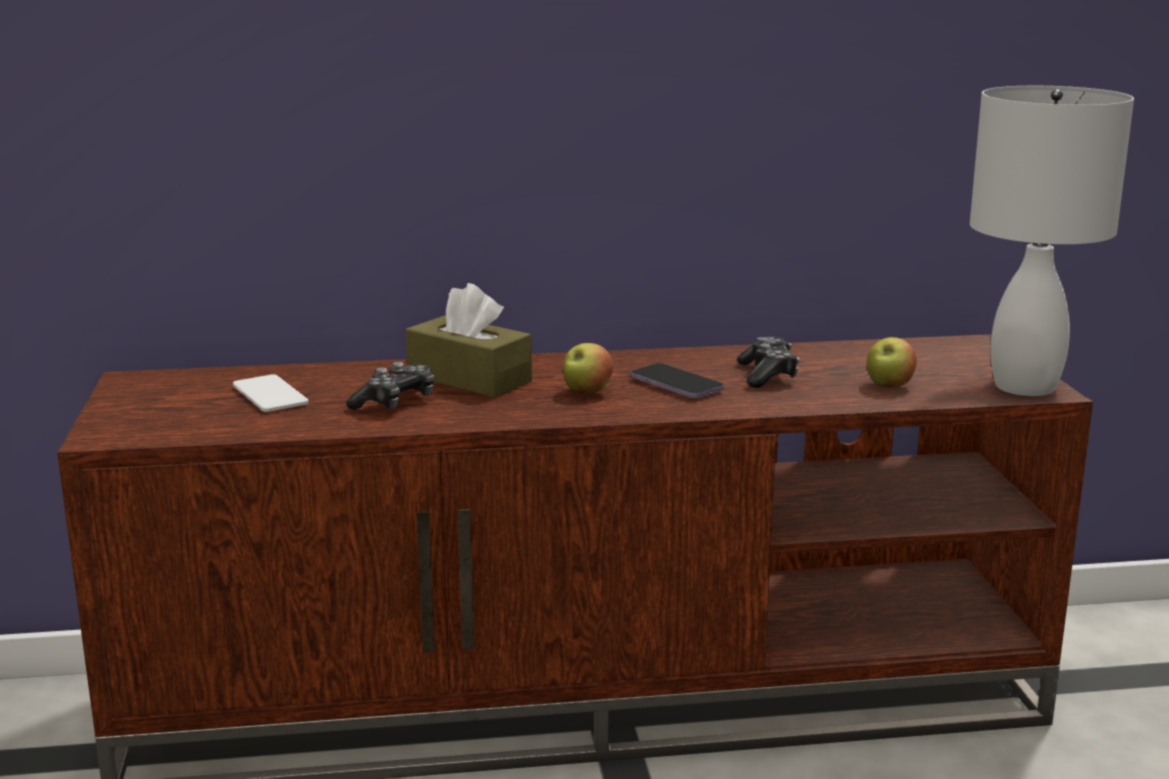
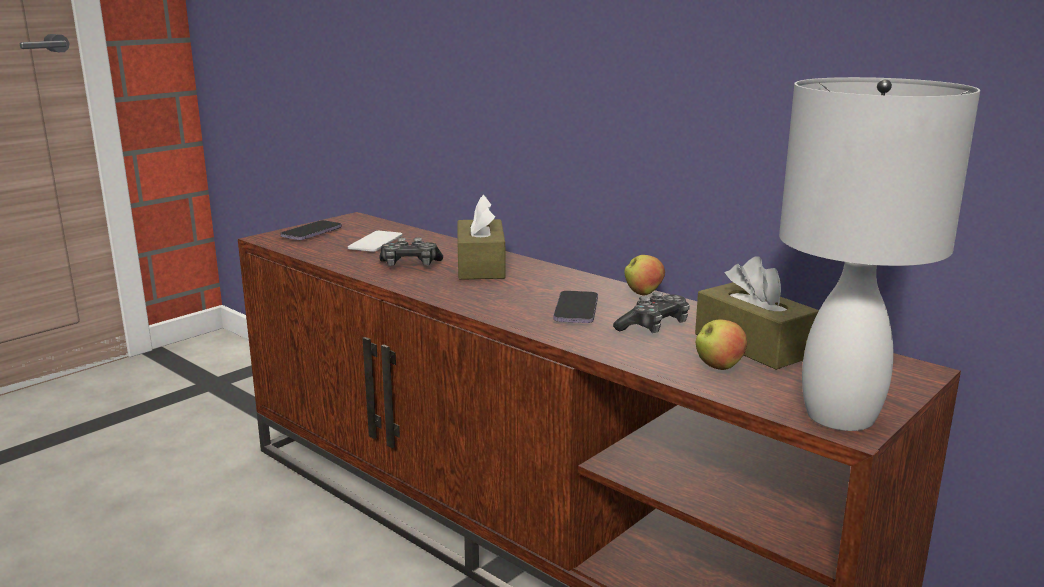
camera: 50 degrees right, 0 degrees up
(143, 412) = (311, 233): none -> phone
(587, 392) = (513, 294): apple -> apple (643, 294)
(862, 362) = (753, 345): none -> brown tissue box

